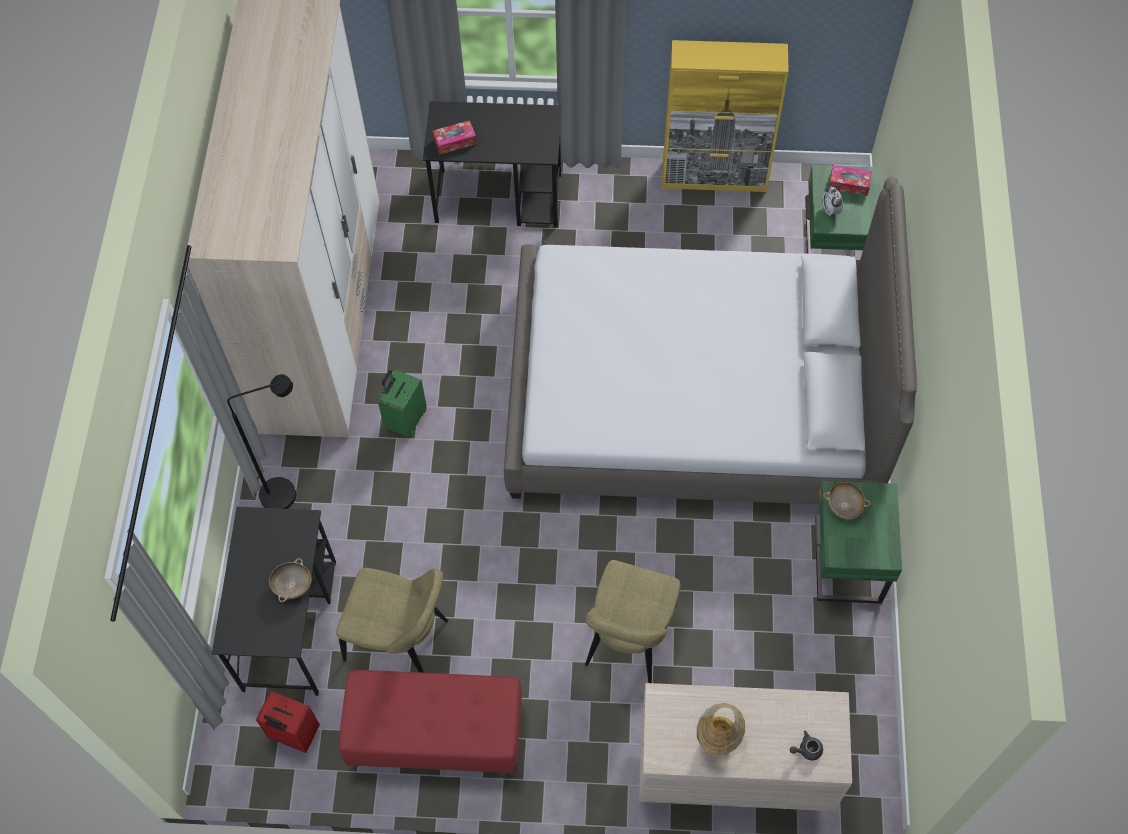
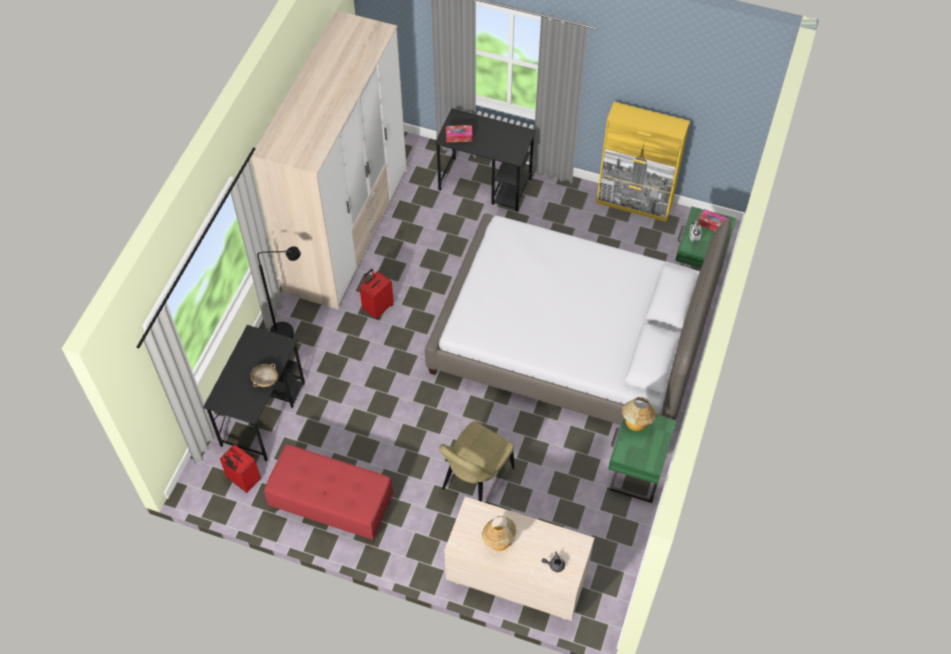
camera: 15 degrees right, 5 degrees down
(401, 641) = (329, 443): beige chair -> none
(405, 420) = (378, 307): green suitcase -> red suitcase
(844, 506) = (636, 425): beige bowl -> table lamp

